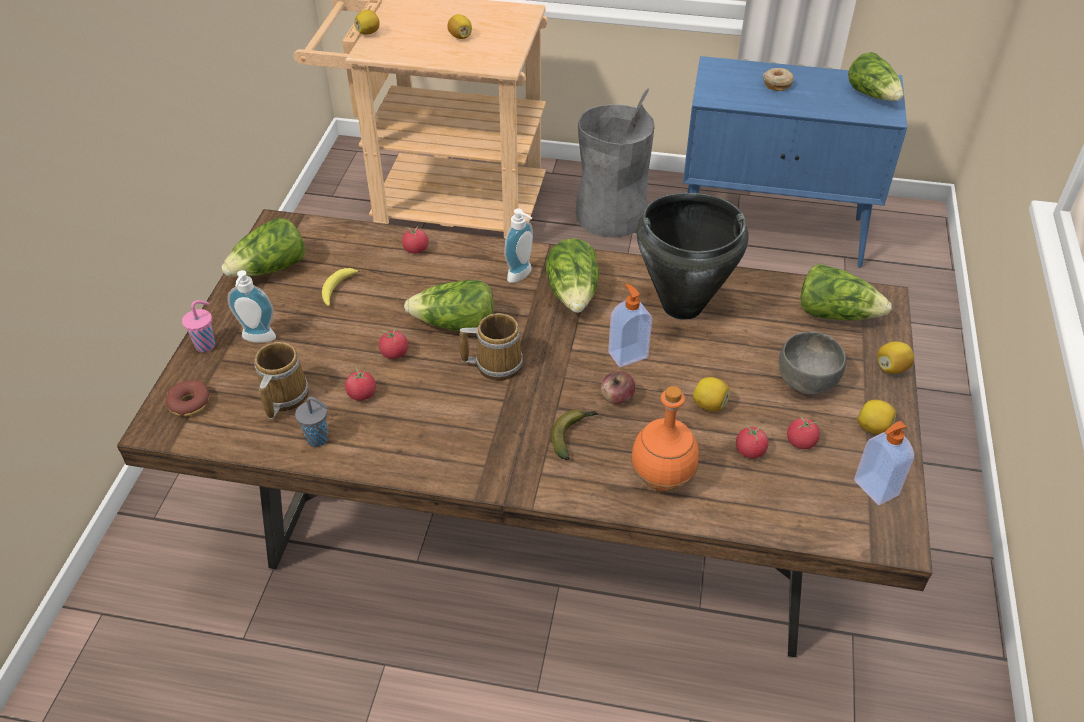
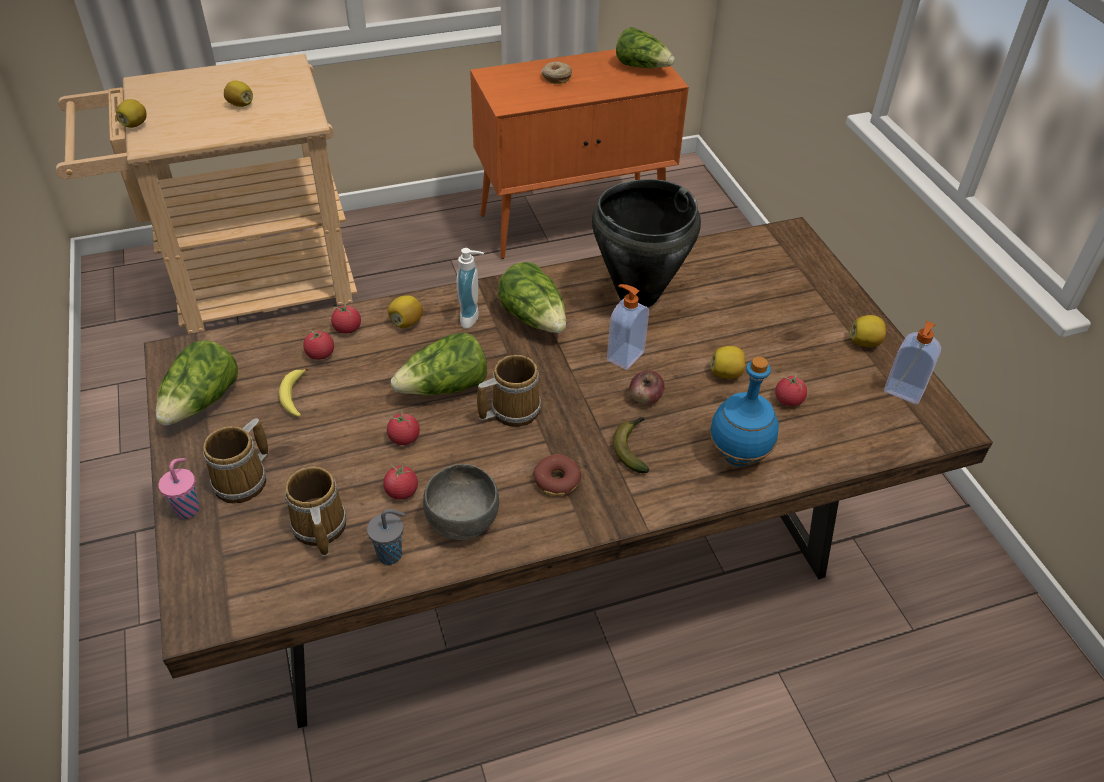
camera: 30 degrees left, 0 degrees up
(189, 403) = (217, 578): donut -> donut (557, 480)
(257, 339) = (244, 480): soap dispenser -> mug
(611, 215) = (421, 251): grey trash can -> none
(661, 479) = (737, 455): orange bottle -> blue bottle
(772, 232) = (574, 221): blue cabinet -> orange cabinet
(801, 442) = (821, 376): tomato -> tomato (320, 354)
(807, 380) = (786, 322): grey bowl -> grey bowl (462, 519)
(835, 313) = (765, 257): lettuce -> none
(891, 368) = (841, 288): lemon -> lemon (406, 322)

